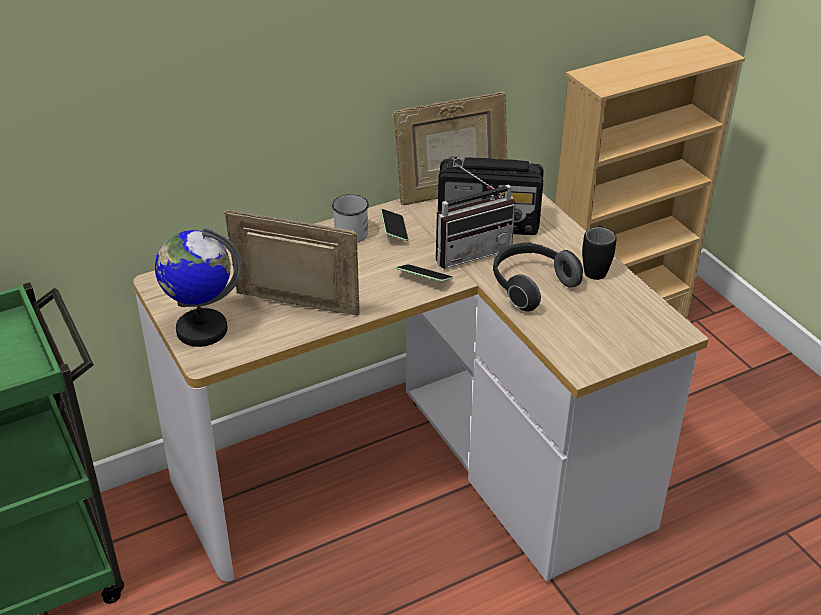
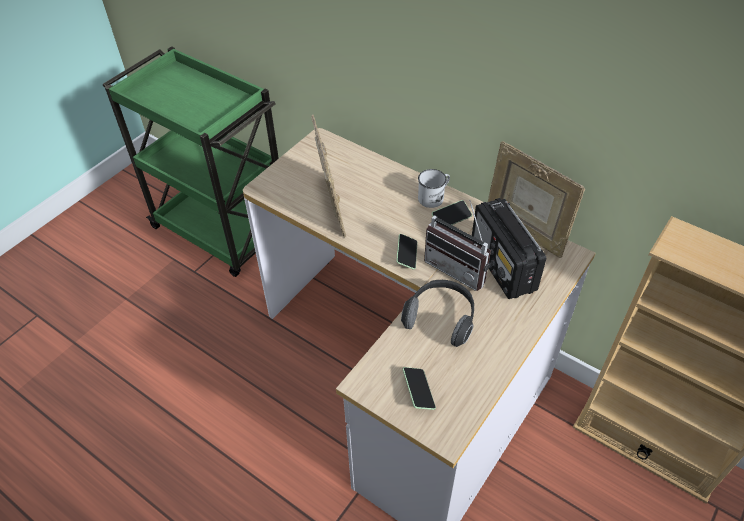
camera: 65 degrees right, 10 degrees up
(201, 329) = (287, 174): globe -> none
(595, 268) = (494, 353): black mug -> none
(615, 332) = (418, 392): none -> phone

